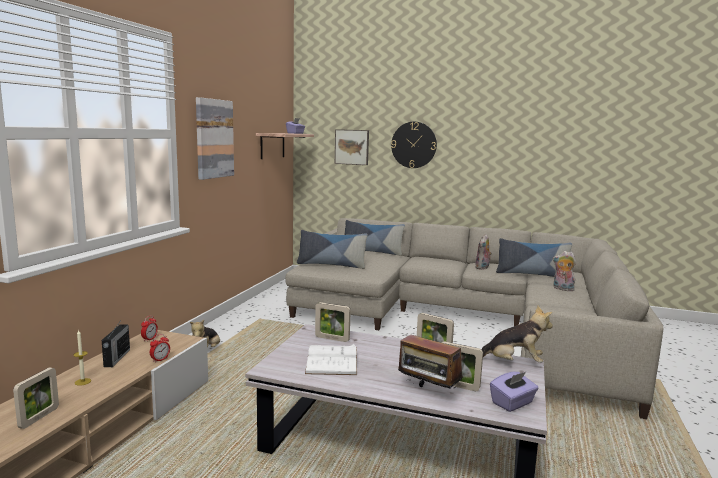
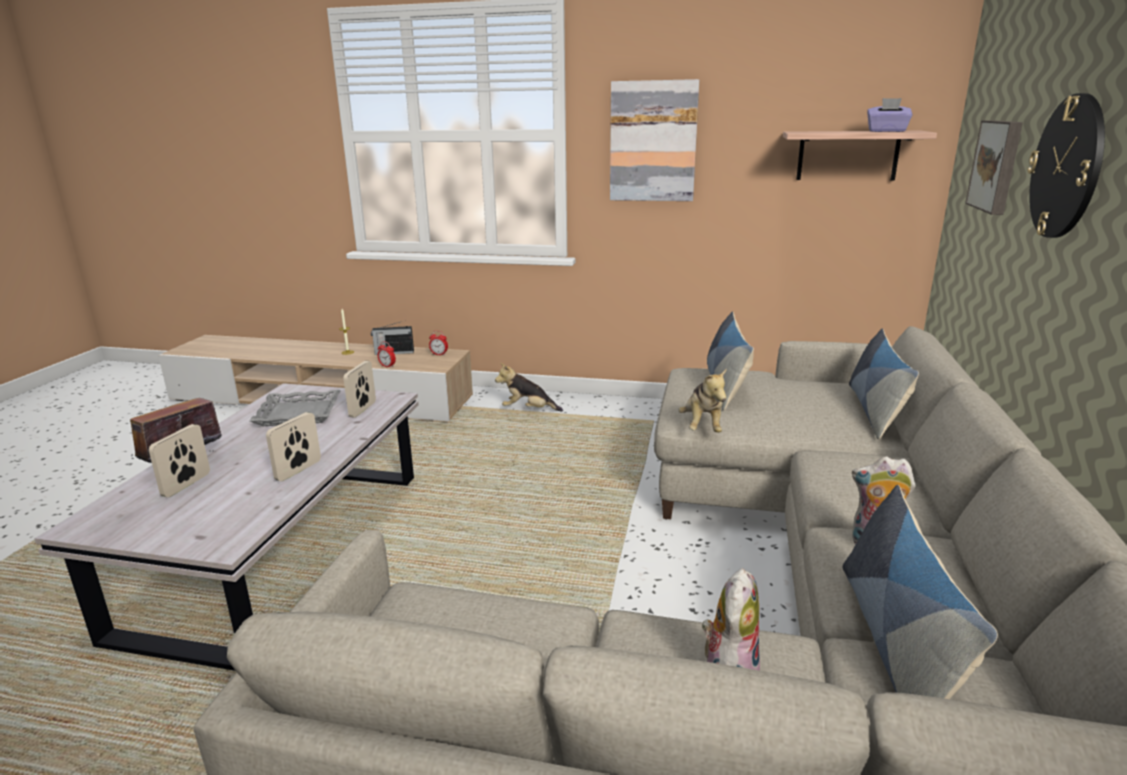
camera: 85 degrees right, 10 degrees up
(39, 417) = (291, 354): picture frame -> none
(332, 360) = (298, 414): white book -> grey tray
(512, 403) = (114, 520): purple tissue box -> none
(513, 363) = (232, 532): plush toy -> plush toy (702, 427)

